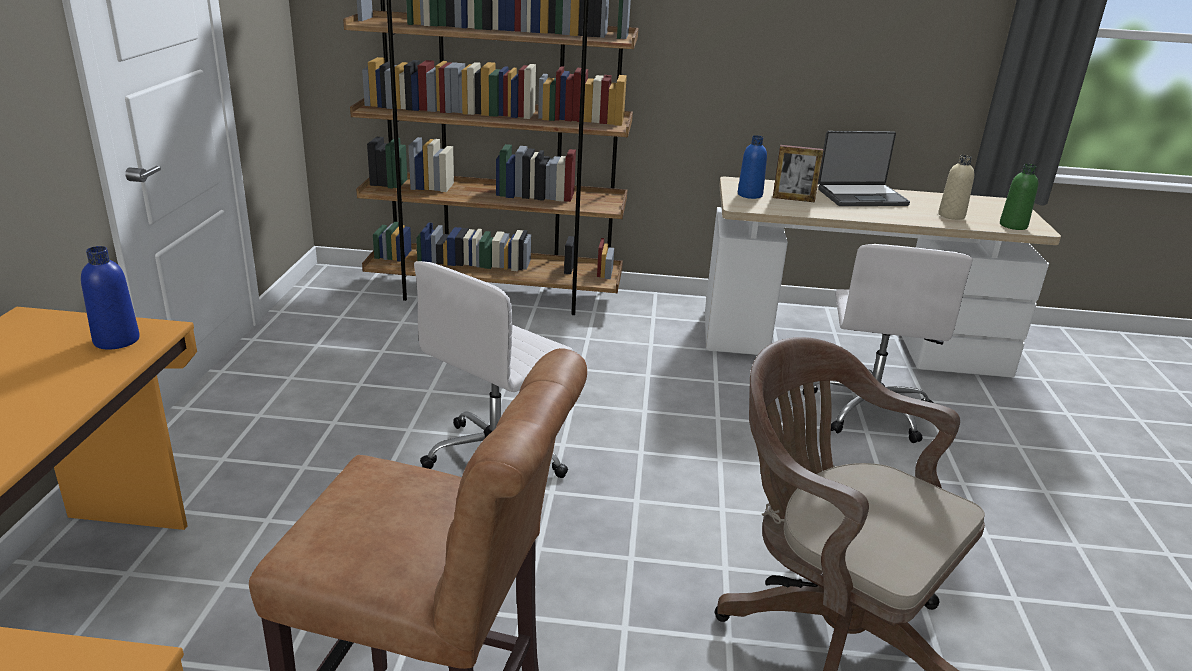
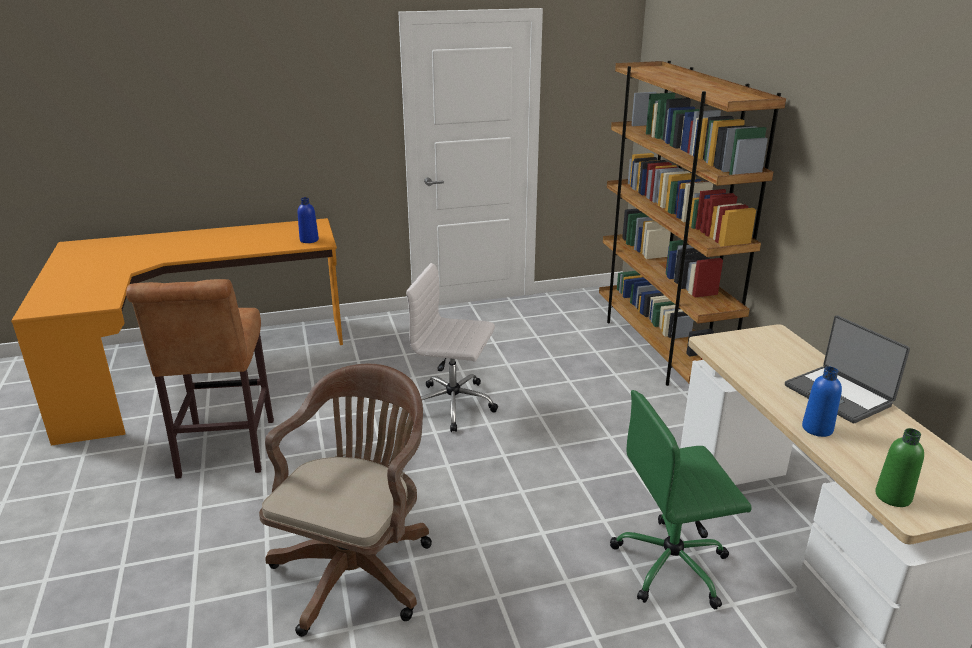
camera: 70 degrees right, 0 degrees up
(750, 195) = (746, 342): blue bottle -> blue bottle (817, 428)
(793, 199) = (769, 362): picture frame -> none
(869, 410) = (673, 565): white office chair -> green office chair
(951, 215) = (862, 452): beige bottle -> none

